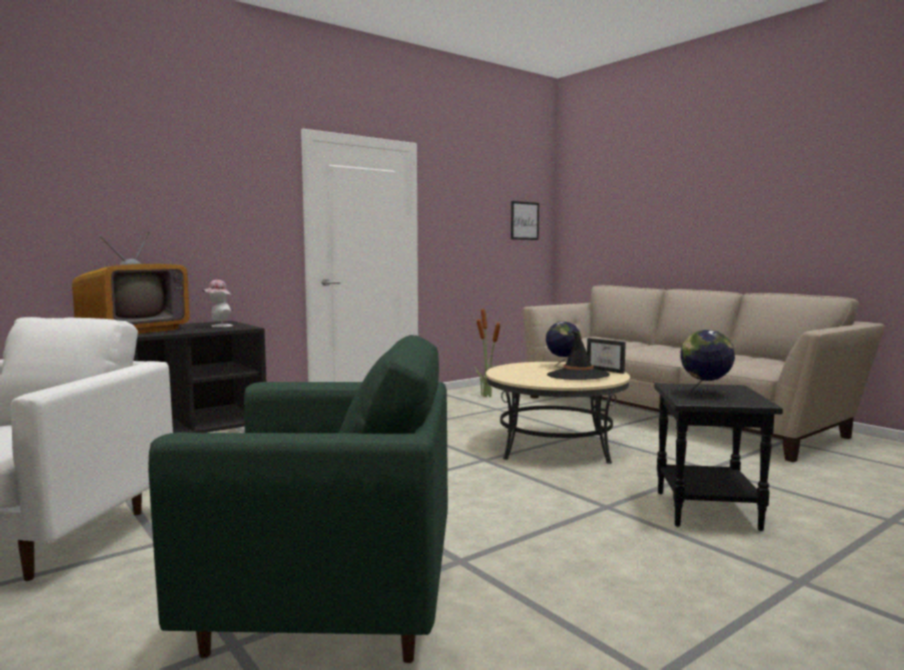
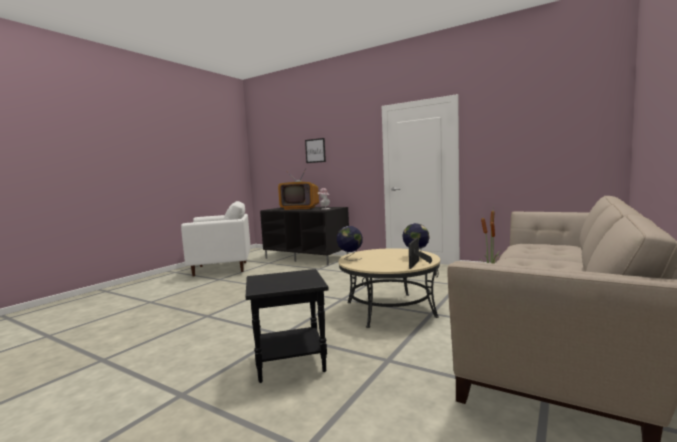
camera: 70 degrees right, 0 degrees up
(329, 610) = (168, 306): green armchair -> none
(524, 220) = (580, 134): picture -> picture (315, 150)
(578, 375) = (384, 262): black hat -> none
(705, 394) = (282, 279): globe -> globe (350, 258)

